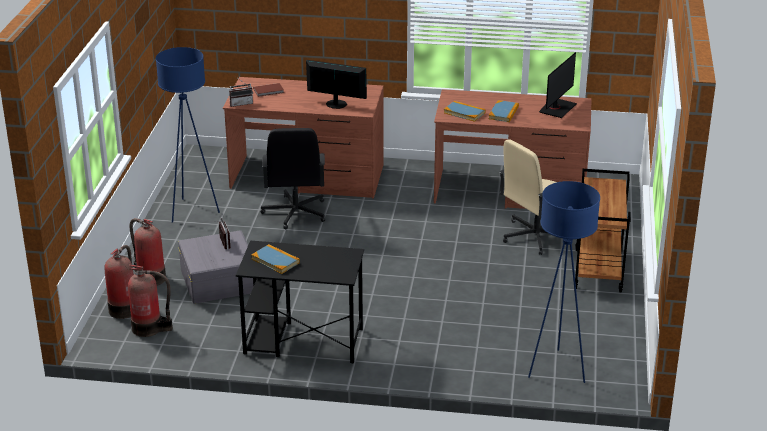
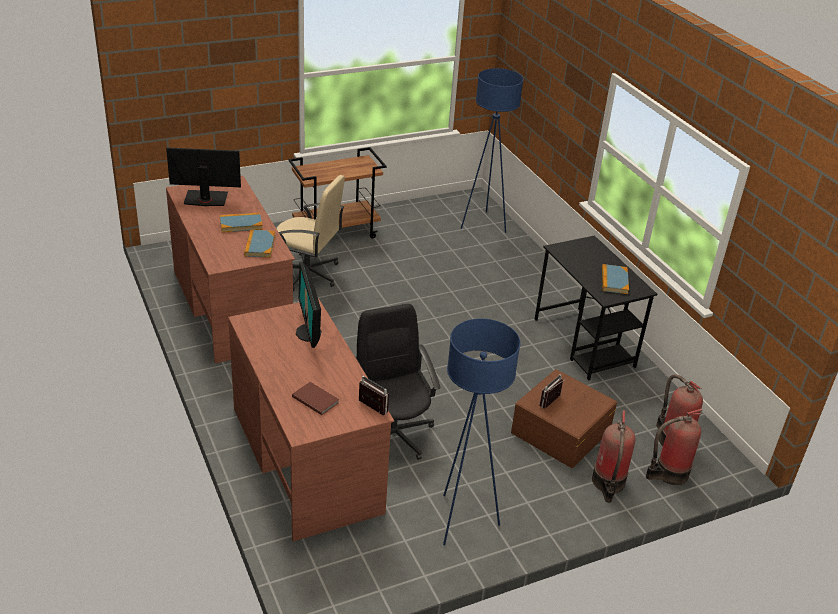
camera: 125 degrees left, 5 degrees up
(218, 280) = (560, 431): grey storage box -> brown storage box
(295, 213) = (393, 433): black office chair -> black office chair turned 75 degrees counterclockwise

